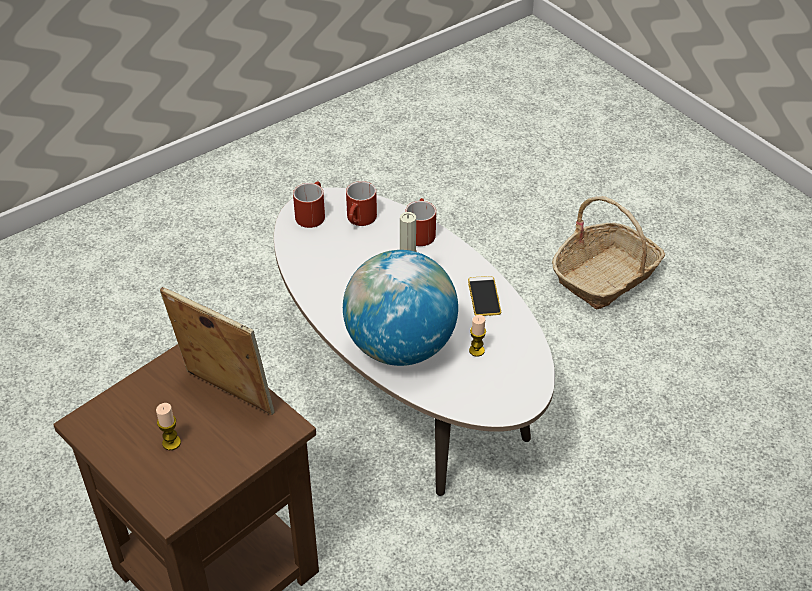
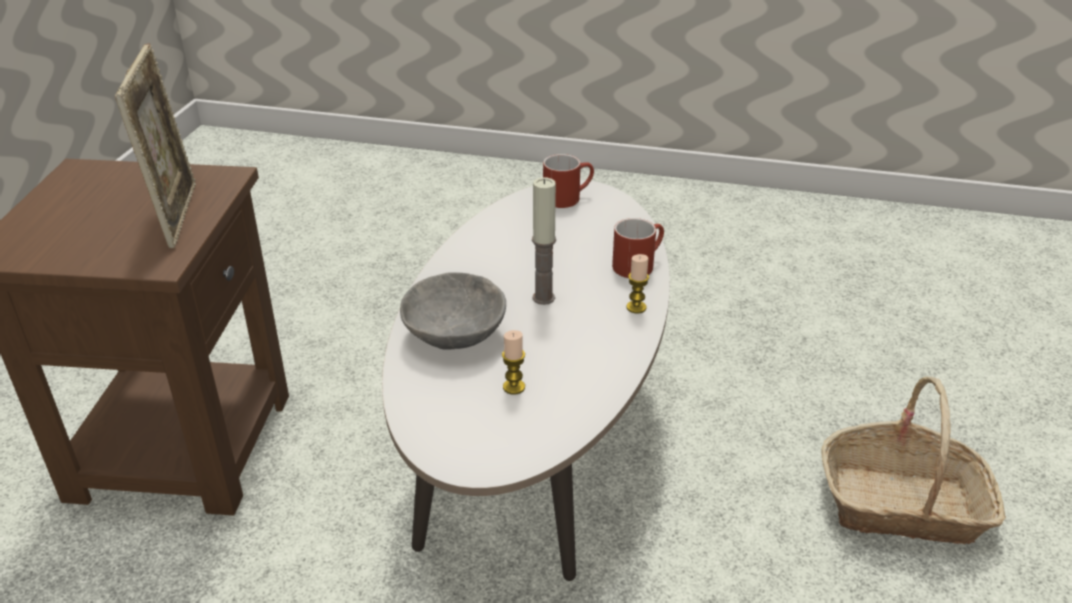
camera: 50 degrees right, 10 degrees down
(171, 443) = (84, 216): candle -> candle (636, 307)
(360, 220) = (600, 225): red mug -> none
(400, 347) = (455, 333): globe -> grey bowl
(484, 296) = (604, 351): phone -> none

